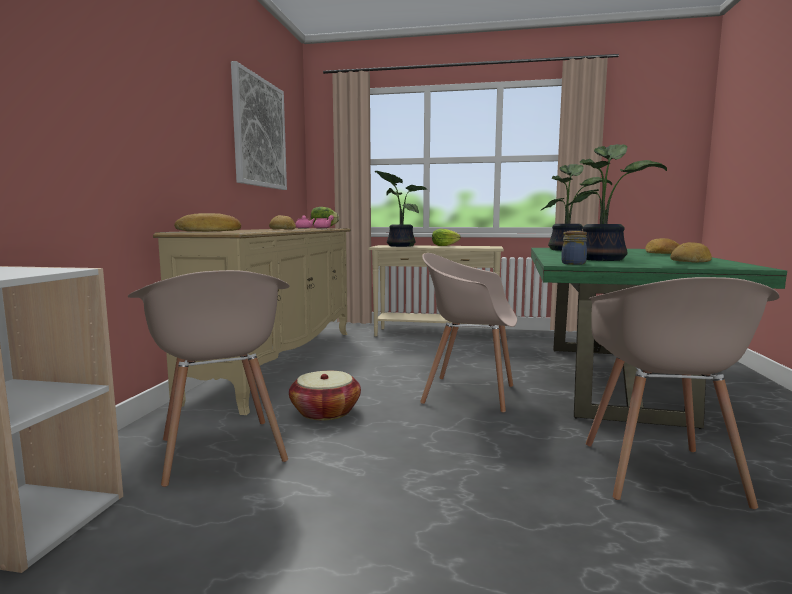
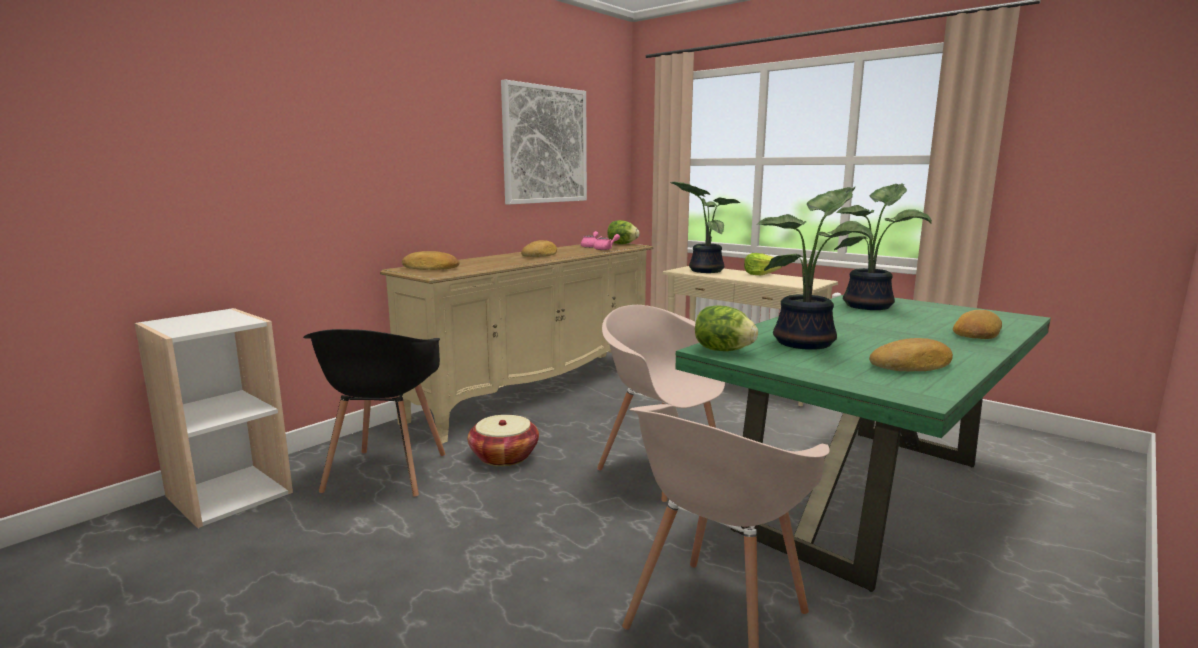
camera: 30 degrees right, 5 degrees up
(221, 451) = (386, 474): beige chair -> black chair
(573, 263) = (723, 350): jar -> lettuce

